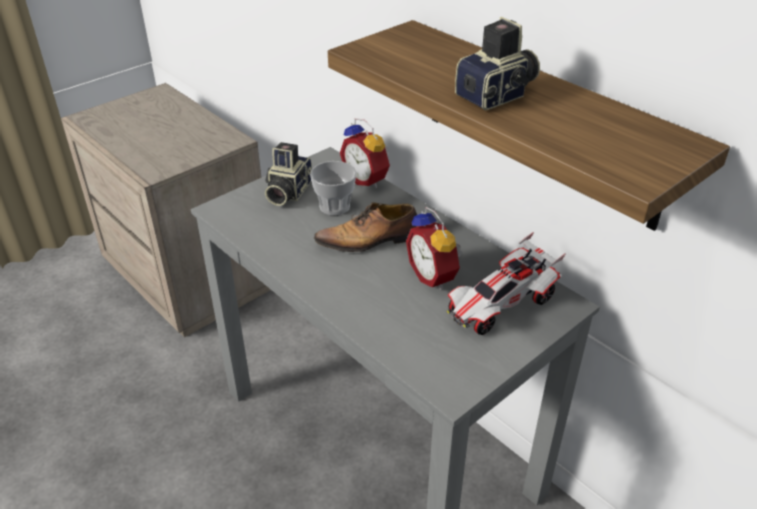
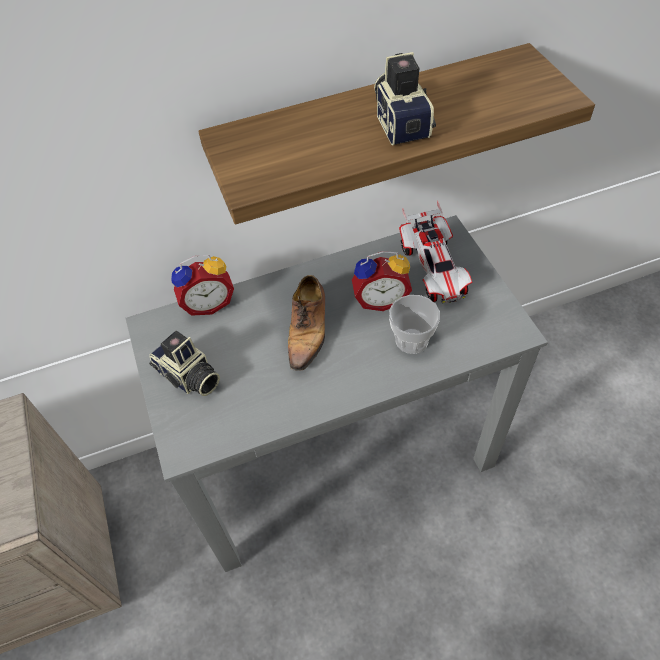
camera: 65 degrees left, 15 degrees up
(334, 206) = (238, 342): cup -> cup (411, 340)

